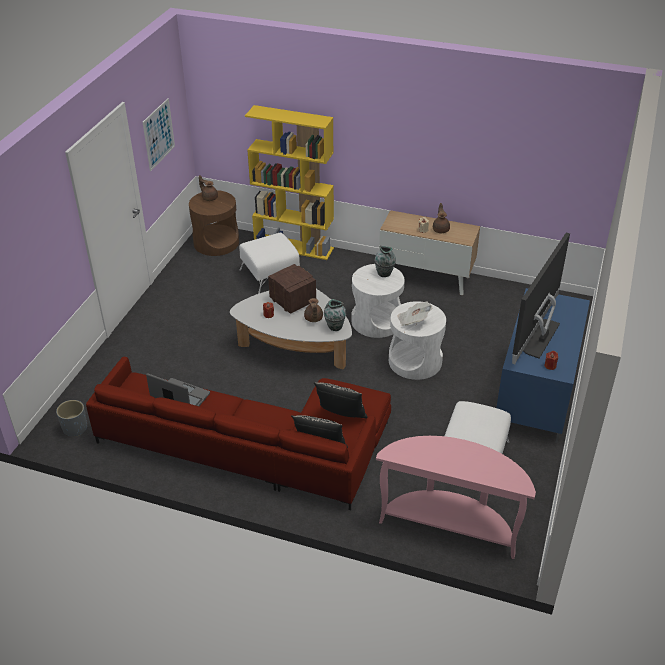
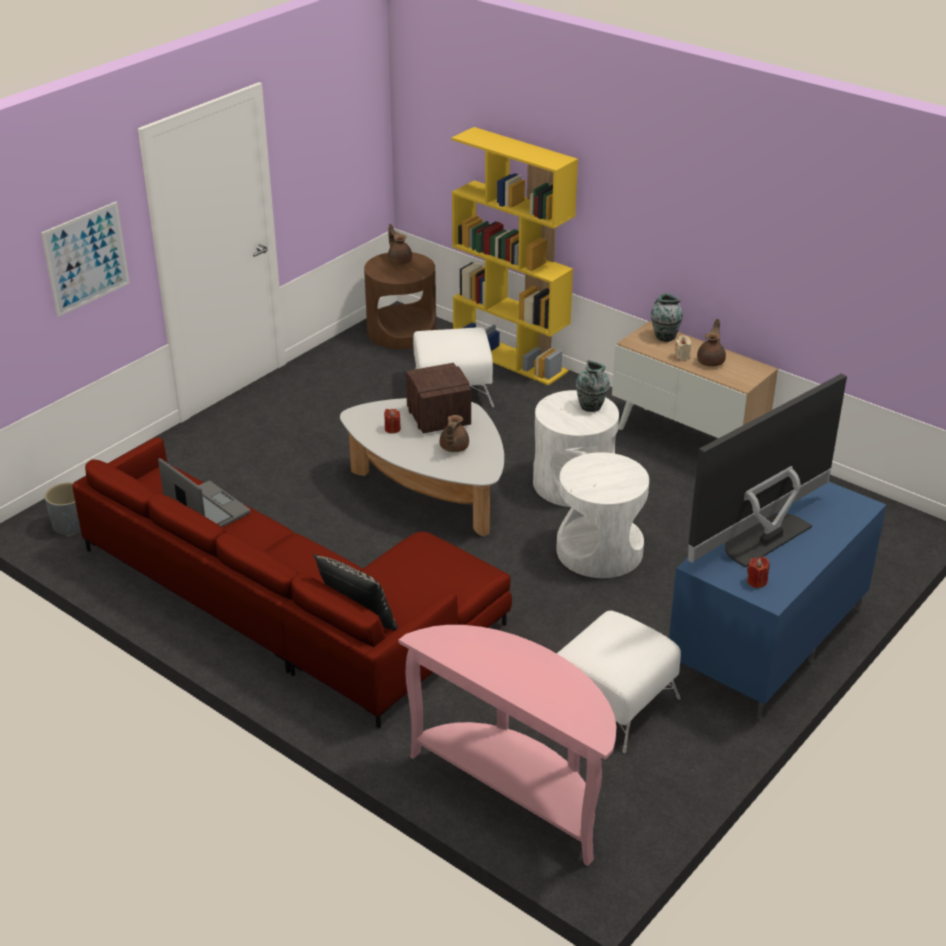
camera: 20 degrees right, 5 degrees down
(158, 134) = (325, 146): picture -> picture (86, 258)
(334, 326) = (478, 465): vase -> vase (664, 336)
(341, 416) = (414, 586): black pillow -> none
(413, 320) = (594, 478): newspaper -> none

